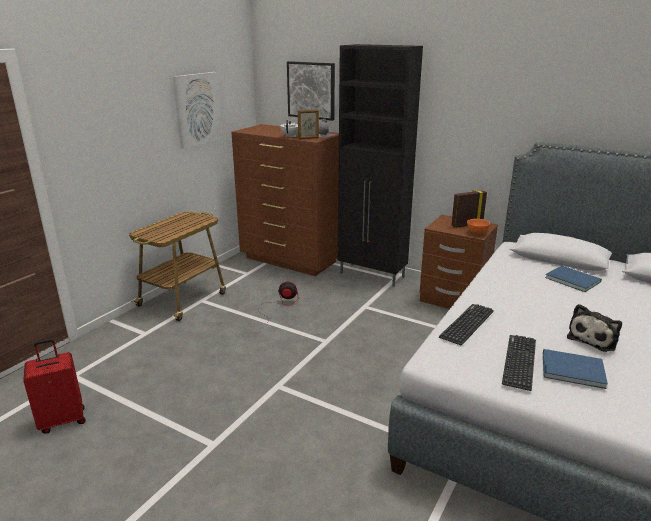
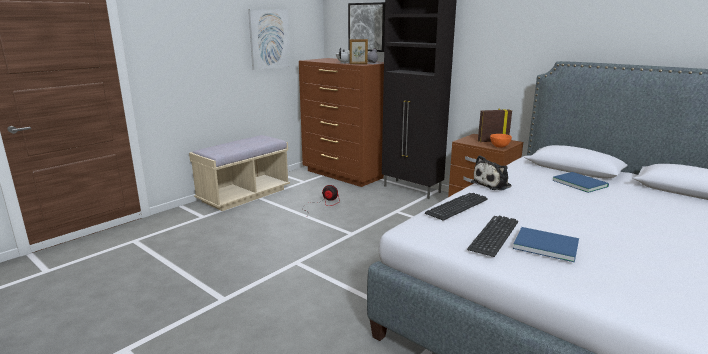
camera: 10 degrees right, 5 degrees down
(63, 420) = (112, 270): red suitcase -> none
(183, 299) = (244, 195): cart -> beige bench
(594, 338) = (580, 225): plush toy -> plush toy (493, 184)

